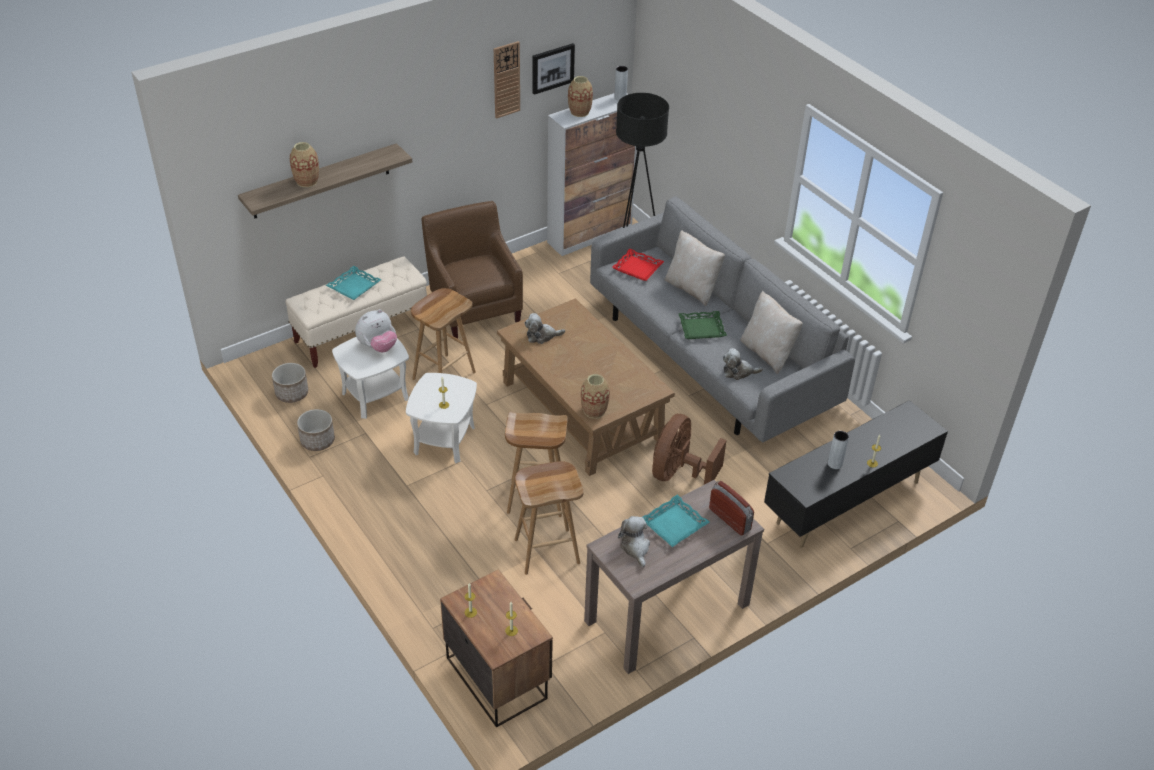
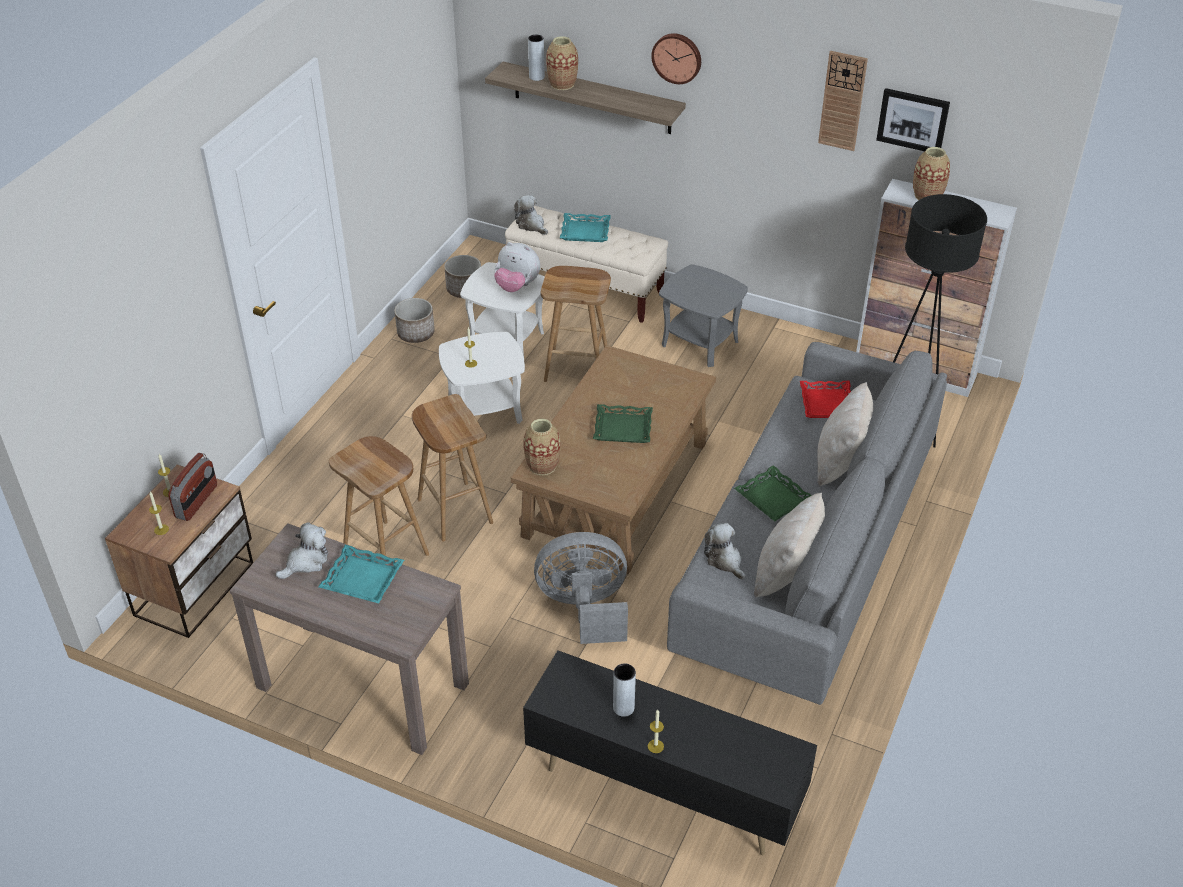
camera: 60 degrees right, 0 degrees up
(385, 112) = (677, 57): none -> wall clock
(475, 307) = (700, 343): brown armchair -> grey side table
(542, 336) = (627, 379): plush toy -> plush toy (531, 225)
(589, 359) = (622, 428): none -> green tray
(620, 98) = (997, 211): grey vase -> grey vase (536, 77)
(678, 473) = (585, 608): brown fan -> grey fan
(730, 519) = (403, 622): radio -> radio (197, 501)

